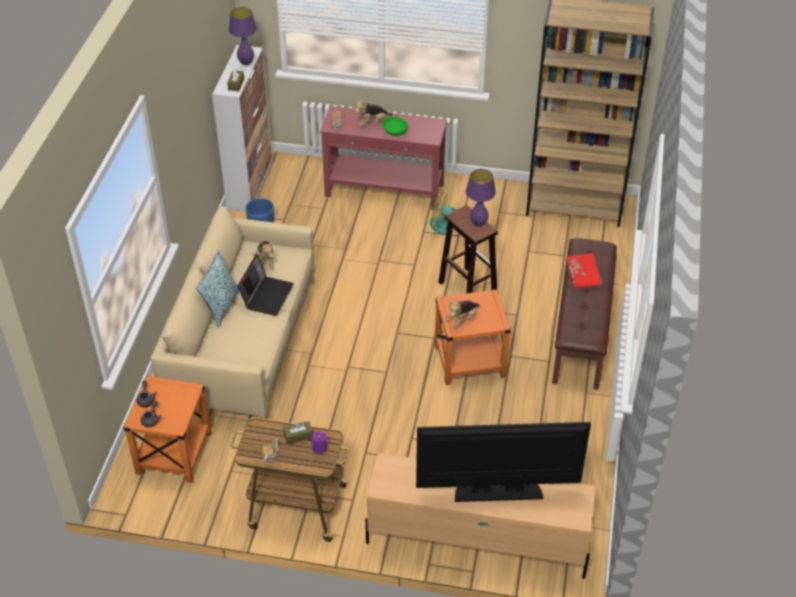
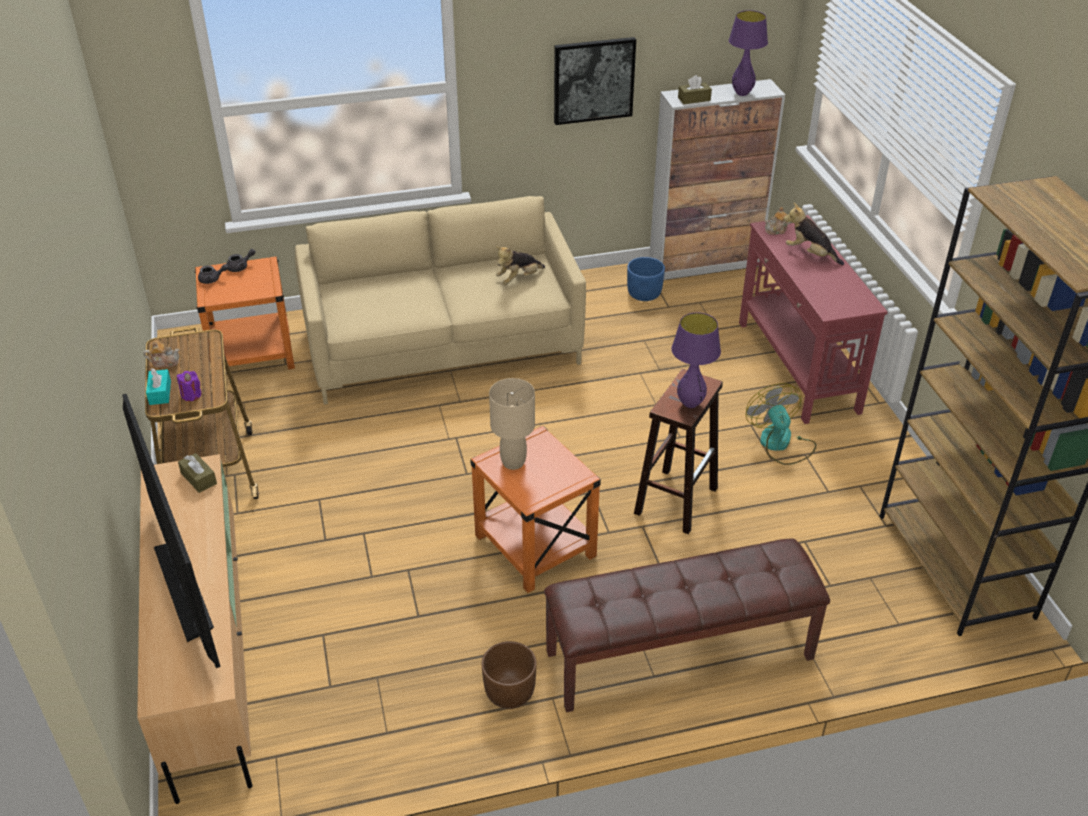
camera: 65 degrees right, 5 degrees down
(192, 113) = (593, 80): none -> picture
(222, 307) = (421, 274): pillow -> none
(267, 295) = (460, 297): laptop -> none
(298, 436) = (203, 372): brown tissue box -> brown tissue box (199, 478)
(307, 464) = (160, 393): none -> turquoise tissue box
(394, 132) = (809, 277): green bowl -> none
(462, 319) = (514, 462): plush toy -> beige table lamp
(573, 408) = (509, 692): none -> brown planter
(583, 276) = (712, 572): red book -> none

